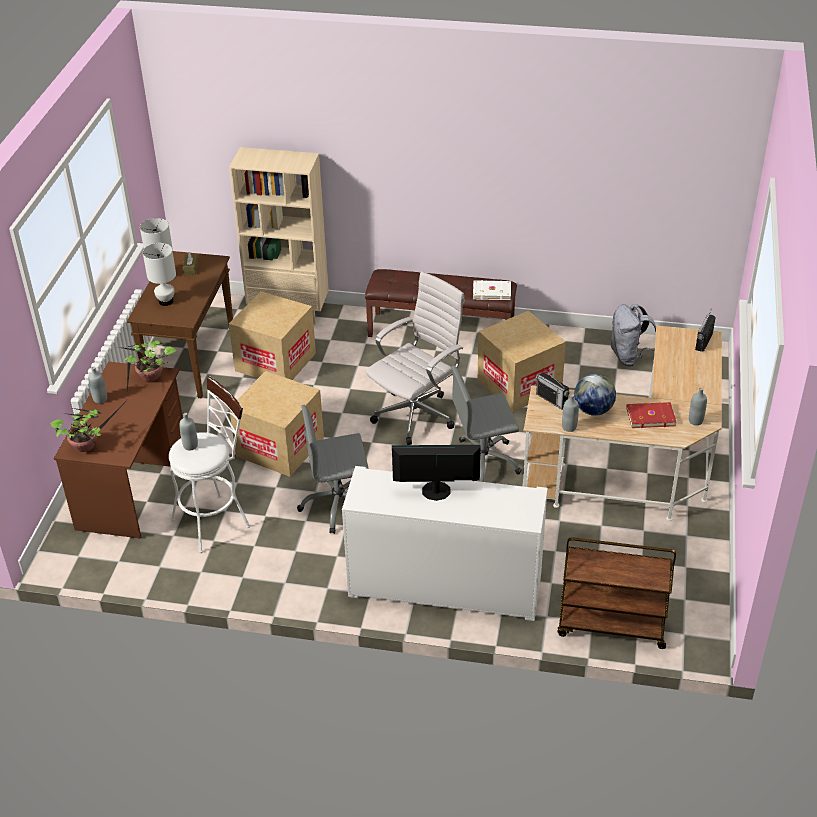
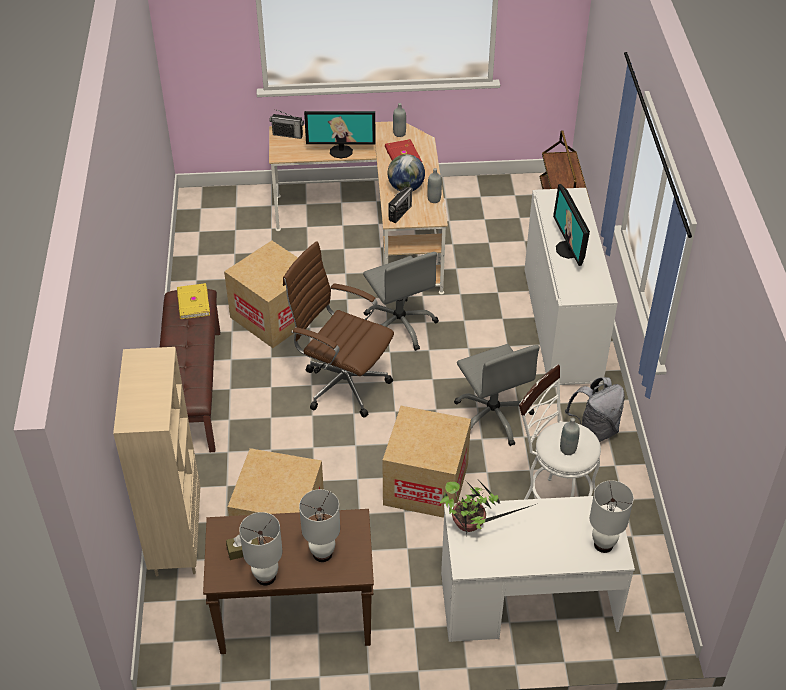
camera: 105 degrees left, 5 degrees up
(87, 446) = (603, 544): potted plant -> white table lamp
(100, 399) = (524, 561): grey bottle -> none
(133, 483) = (527, 602): brown desk -> white desk
(417, 414) = (342, 384): white office chair -> brown office chair
(491, 291) = (192, 303): white book -> yellow book
(629, 357) = (214, 246): grey backpack -> grey backpack (594, 432)
(667, 374) = (341, 151): none -> monitor

